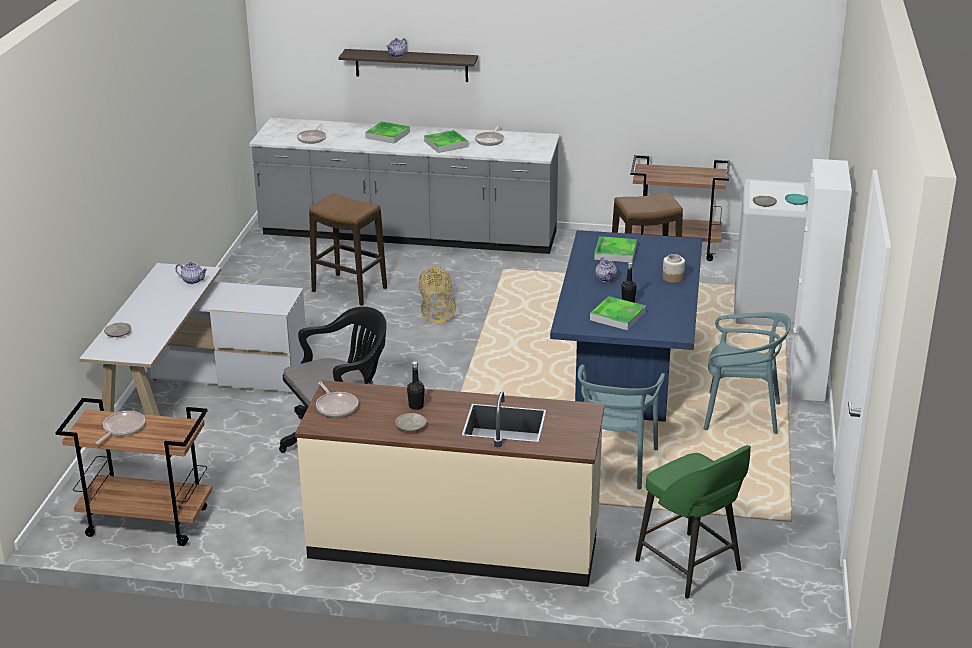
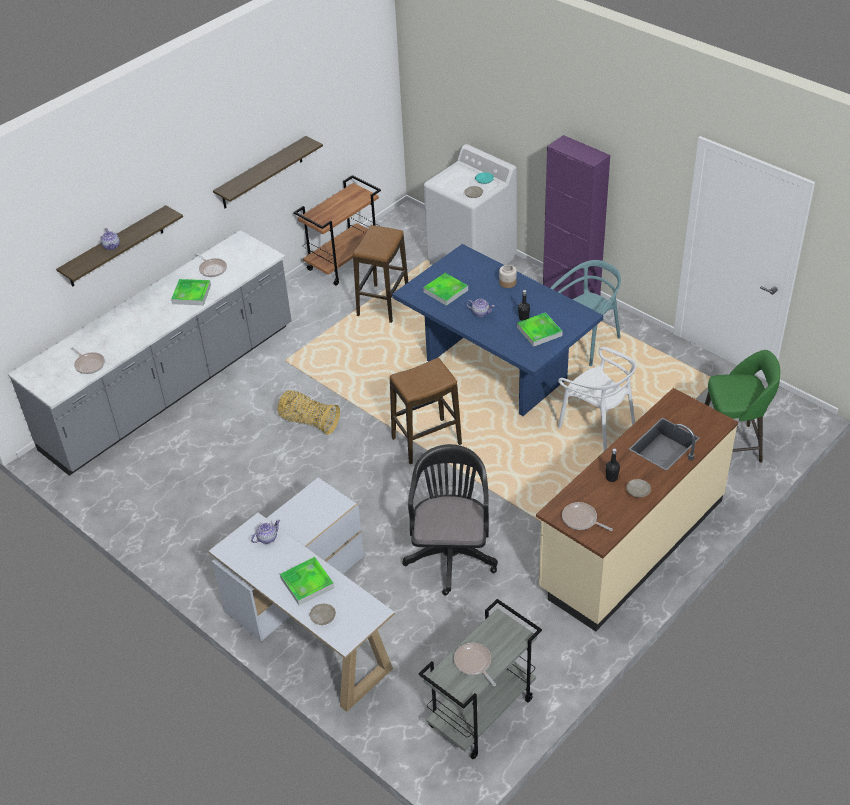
camera: 55 degrees left, 15 degrees up
(145, 523) = (481, 714): brown cart -> grey cart
(336, 406) = (581, 520): frying pan -> frying pan turned 150 degrees counterclockwise
(349, 290) = (229, 460): stool -> stool (426, 441)
(387, 135) = (134, 318): tray -> tray (307, 583)
(606, 89) = (262, 173): none -> shelf
(614, 464) = (597, 425): turquoise chair -> white chair
(806, 381) = (571, 294): white cabinet -> purple cabinet

